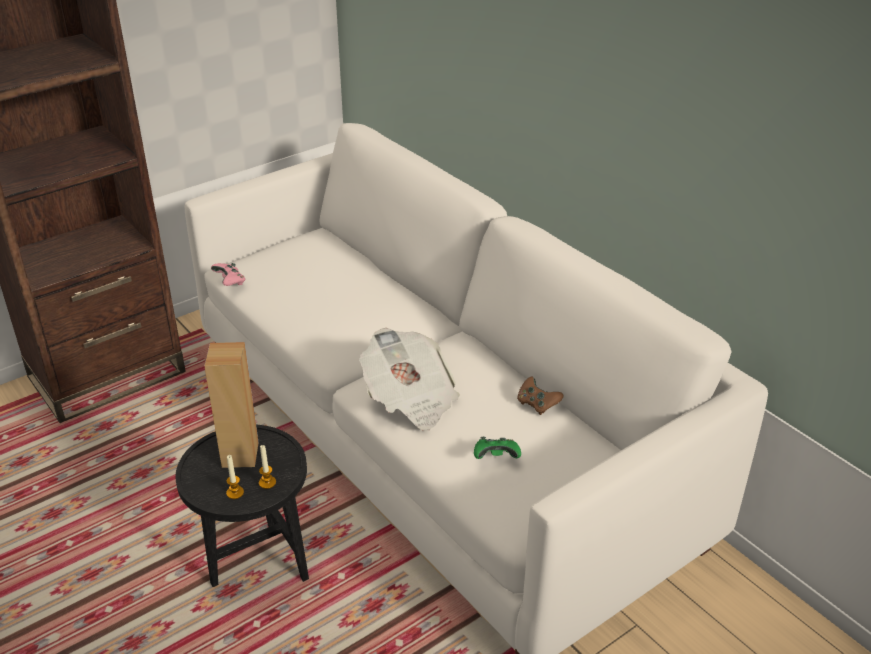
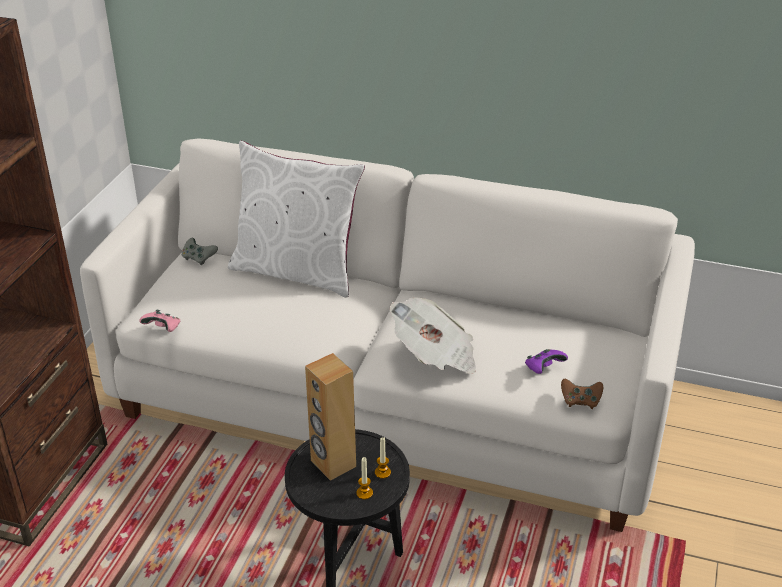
camera: 35 degrees left, 0 degrees up
(318, 236) = (198, 258): none -> grey game controller
(380, 276) = (296, 271): none -> white pillow
(496, 457) = (543, 368): green game controller -> purple game controller
(537, 404) = (527, 319): brown game controller -> brown game controller (580, 401)

